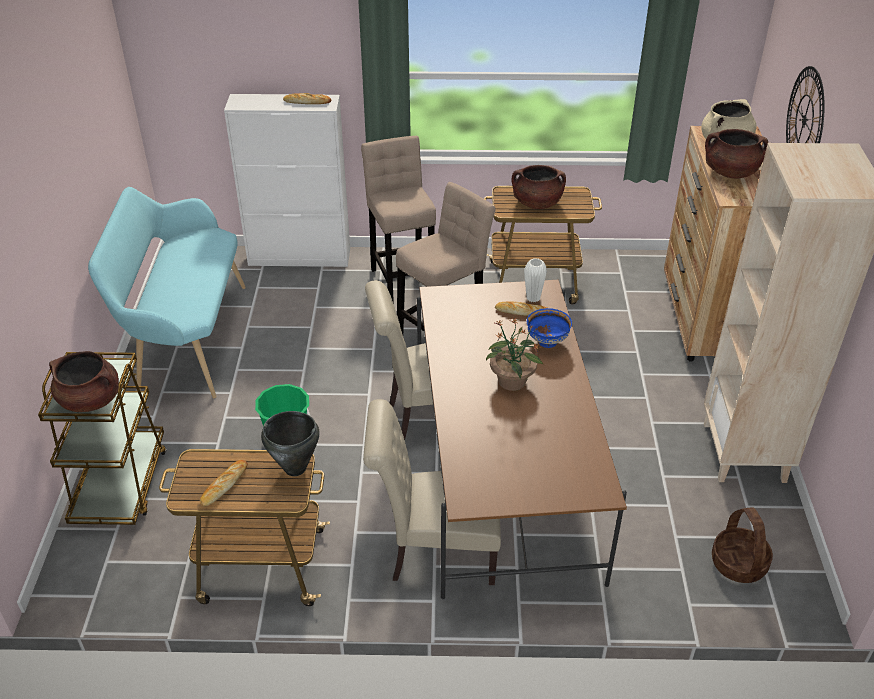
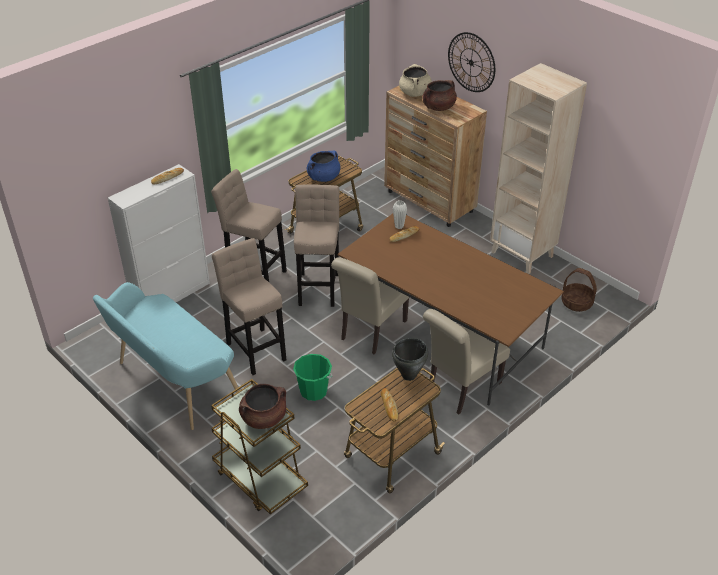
camera: 45 degrees left, 0 degrees up
(296, 356) = (255, 349): none -> beige stool
(512, 382) = (447, 270): potted plant -> none
(537, 203) = (323, 177): brown cooking pot -> blue cooking pot
(547, 342) = (435, 243): blue bowl -> none

